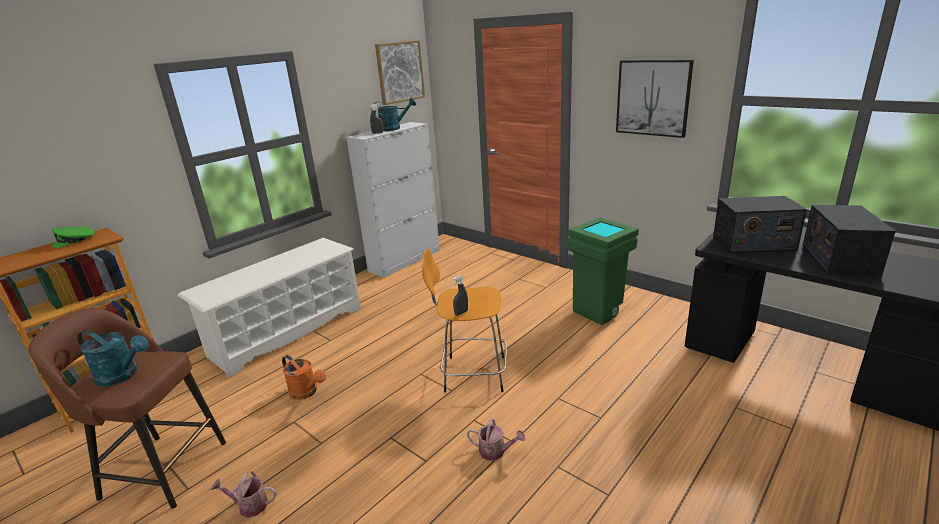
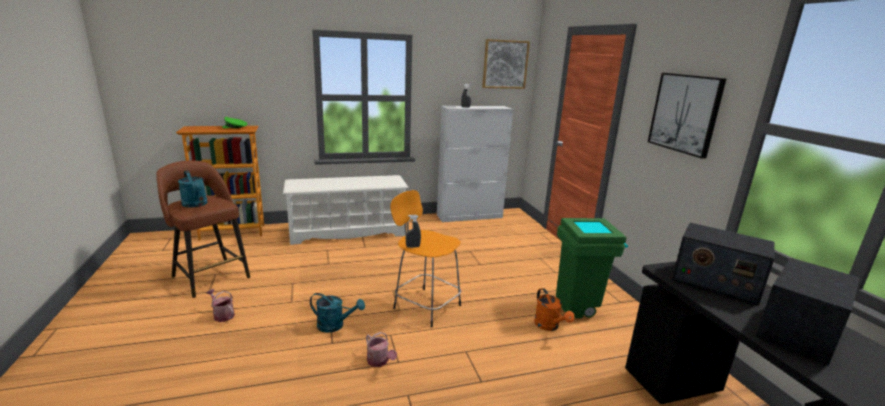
camera: 30 degrees right, 5 degrees down
(307, 392) = (317, 270): orange watering can -> orange watering can (549, 326)
(394, 128) = (482, 107): turquoise watering can -> turquoise watering can (335, 325)

